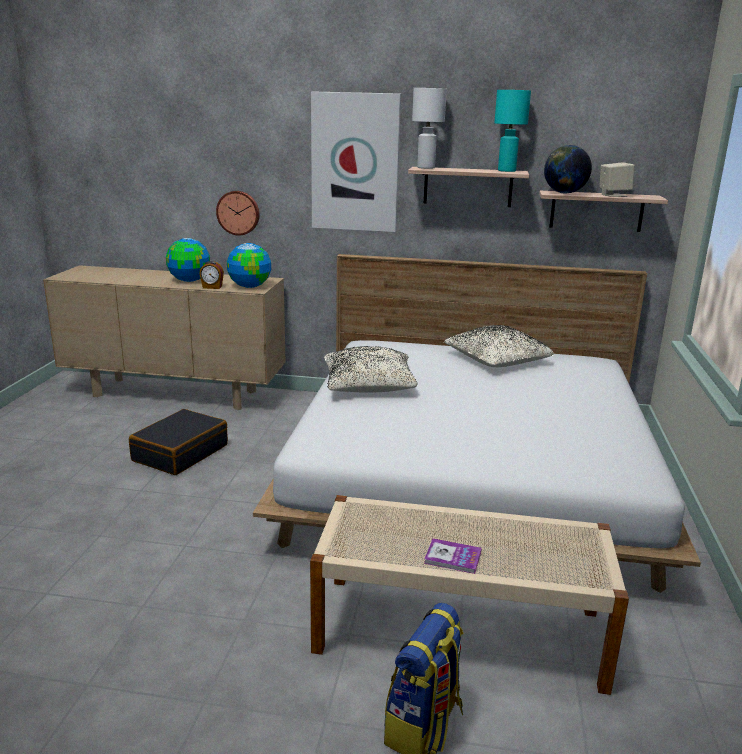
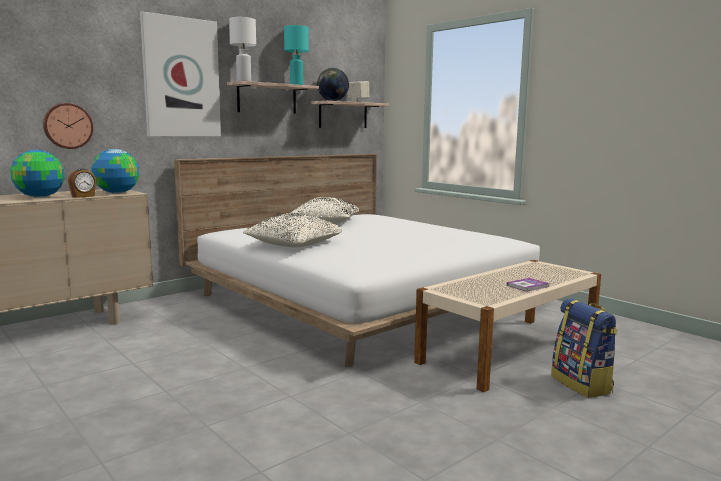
camera: 50 degrees left, 10 degrees down
(180, 453) = (137, 360): black suitcase -> none

